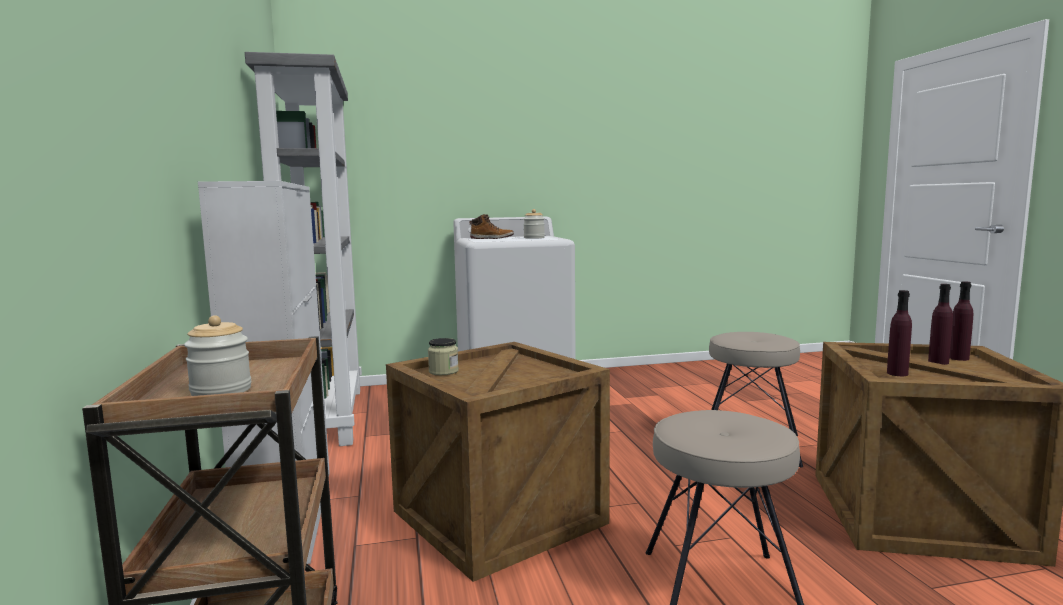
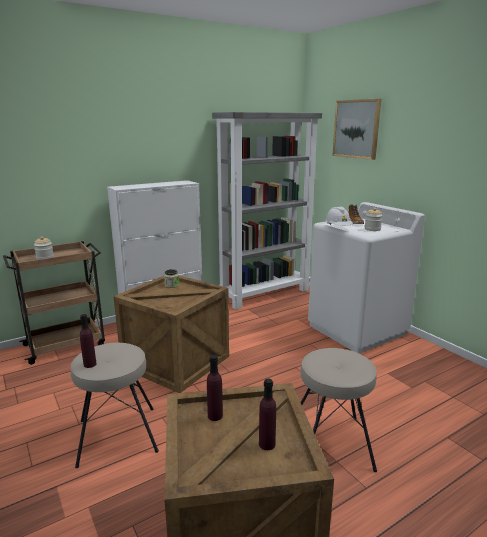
camera: 70 degrees right, 10 degrees up
(413, 119) = (356, 129): none -> picture
(510, 240) = (337, 228): none -> white hard hat
(958, 358) = (290, 460): purple bottle -> purple bottle (90, 364)

